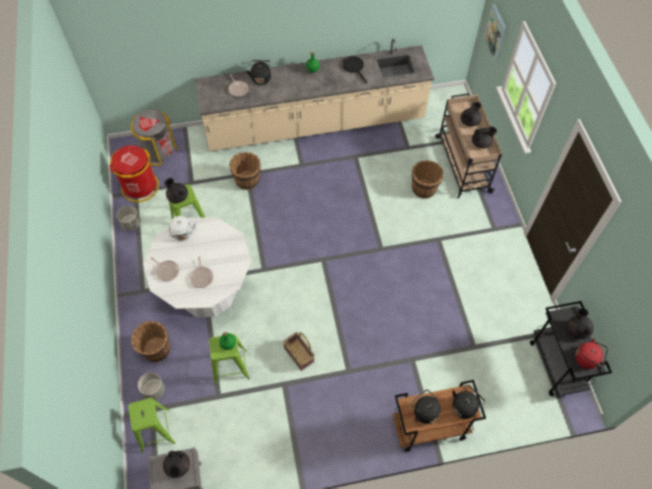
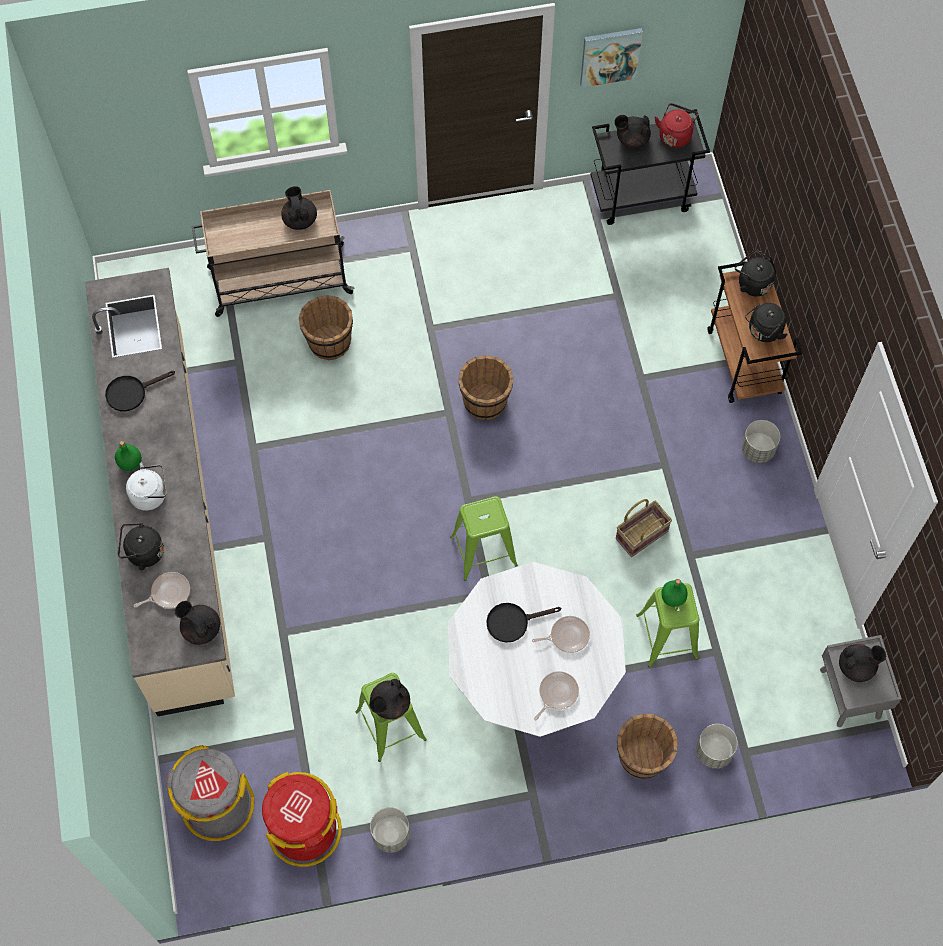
camera: 90 degrees left, 5 degrees up
(155, 430) = (777, 741): green stool -> green stool (483, 551)
(183, 234) = (484, 674): white kettle -> white kettle (151, 495)
(213, 249) = (513, 622): none -> black frying pan
(247, 180) = (298, 630): brown bucket -> brown bucket (485, 401)
(361, 433) = (758, 450): none -> grey planter
(470, 121) = (251, 231): black teapot -> black teapot (201, 628)
(495, 32) = (125, 142): picture -> picture (610, 56)

